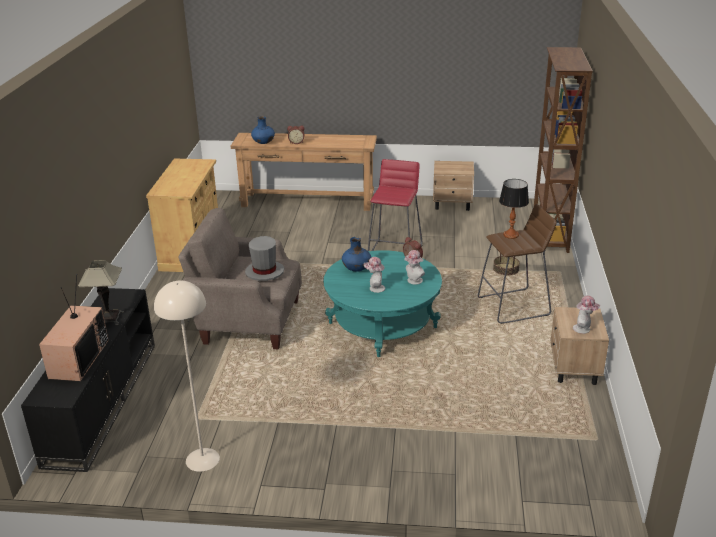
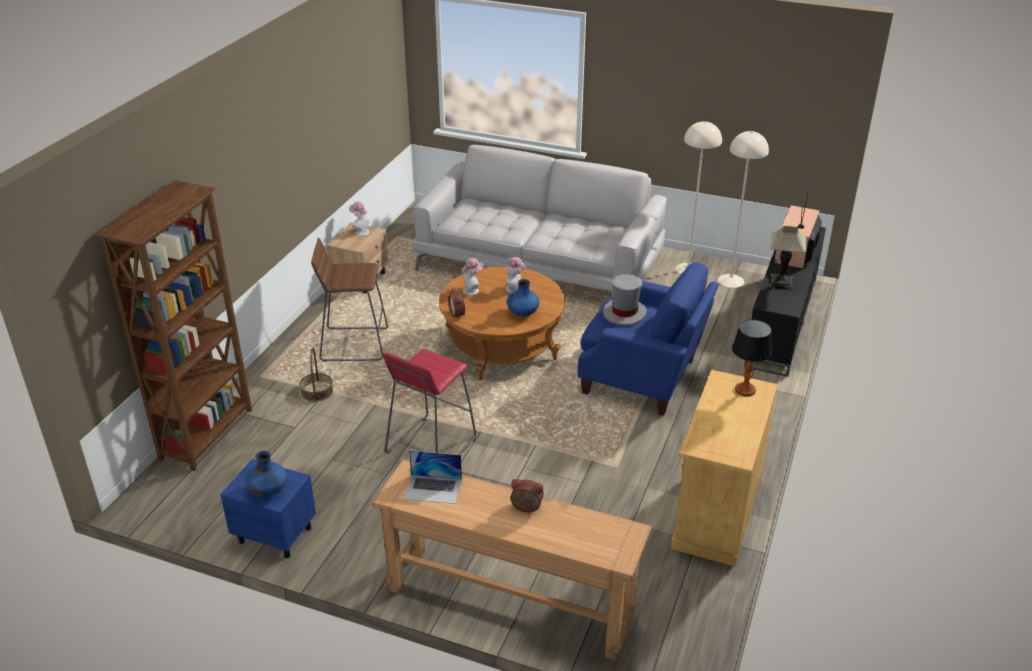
camera: 165 degrees left, 5 degrees up
(149, 450) = (731, 281): none -> beige floor lamp
(248, 321) = (643, 378): beige armchair -> blue armchair
(263, 143) = (587, 520): blue vase -> blue vase (268, 491)
(348, 142) = (433, 489): none -> laptop
(382, 325) = (502, 347): turquoise coffee table -> brown coffee table
(392, 432) = (540, 263): none -> grey sofa
(452, 204) = (274, 534): beige nightstand -> blue nightstand
(511, 235) = (350, 279): table lamp -> table lamp (745, 390)

